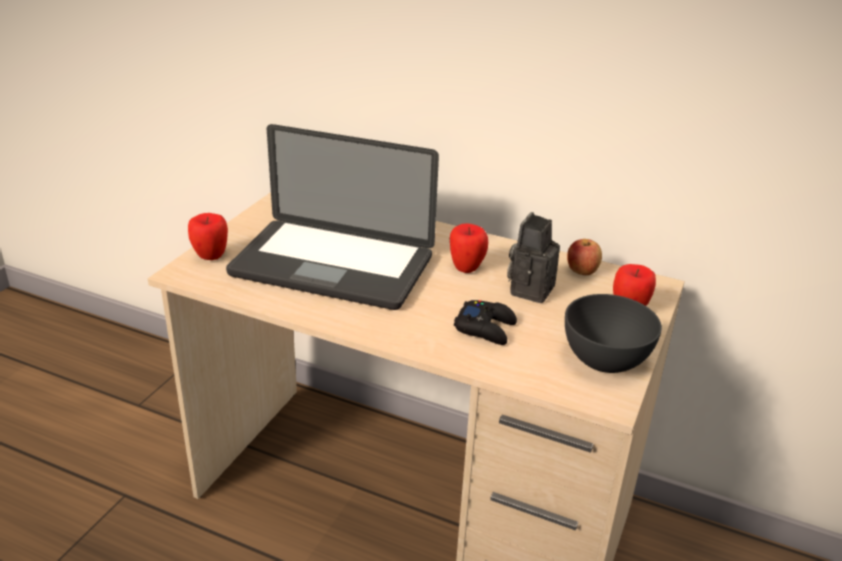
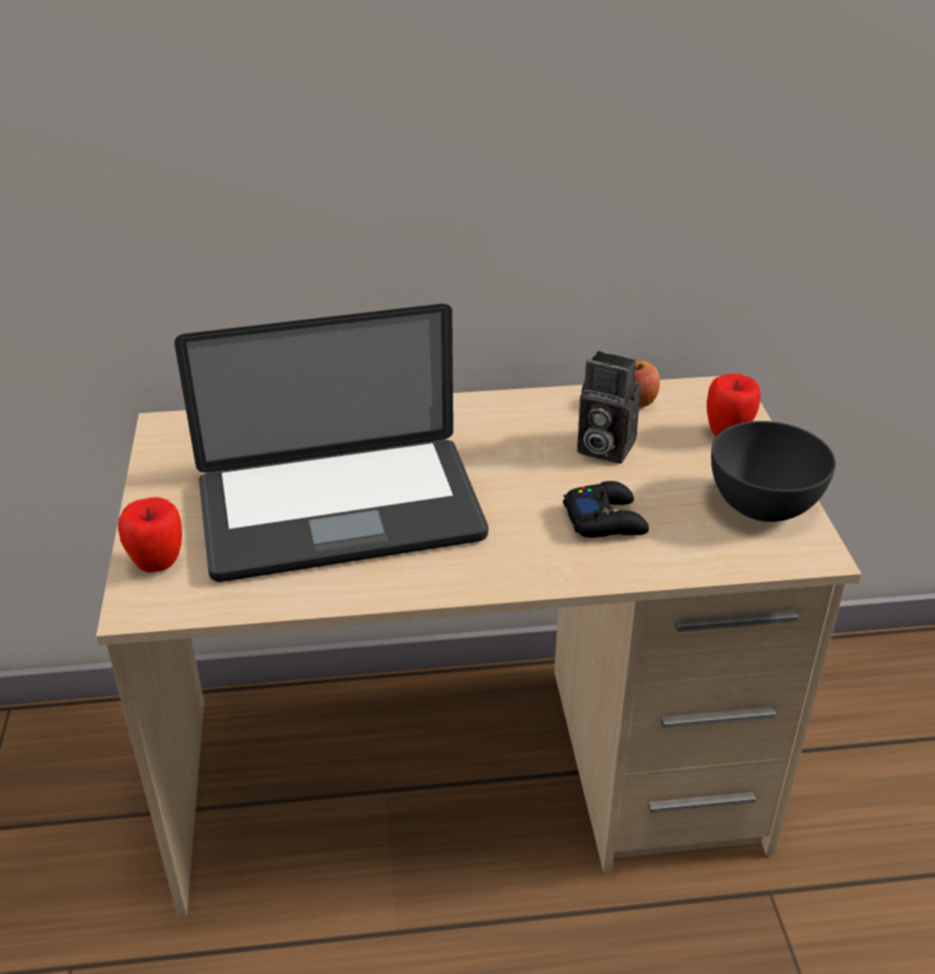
camera: 30 degrees left, 5 degrees up
(466, 268) = (506, 449): apple -> none
(530, 288) = (601, 448): camera -> camera turned 60 degrees counterclockwise

